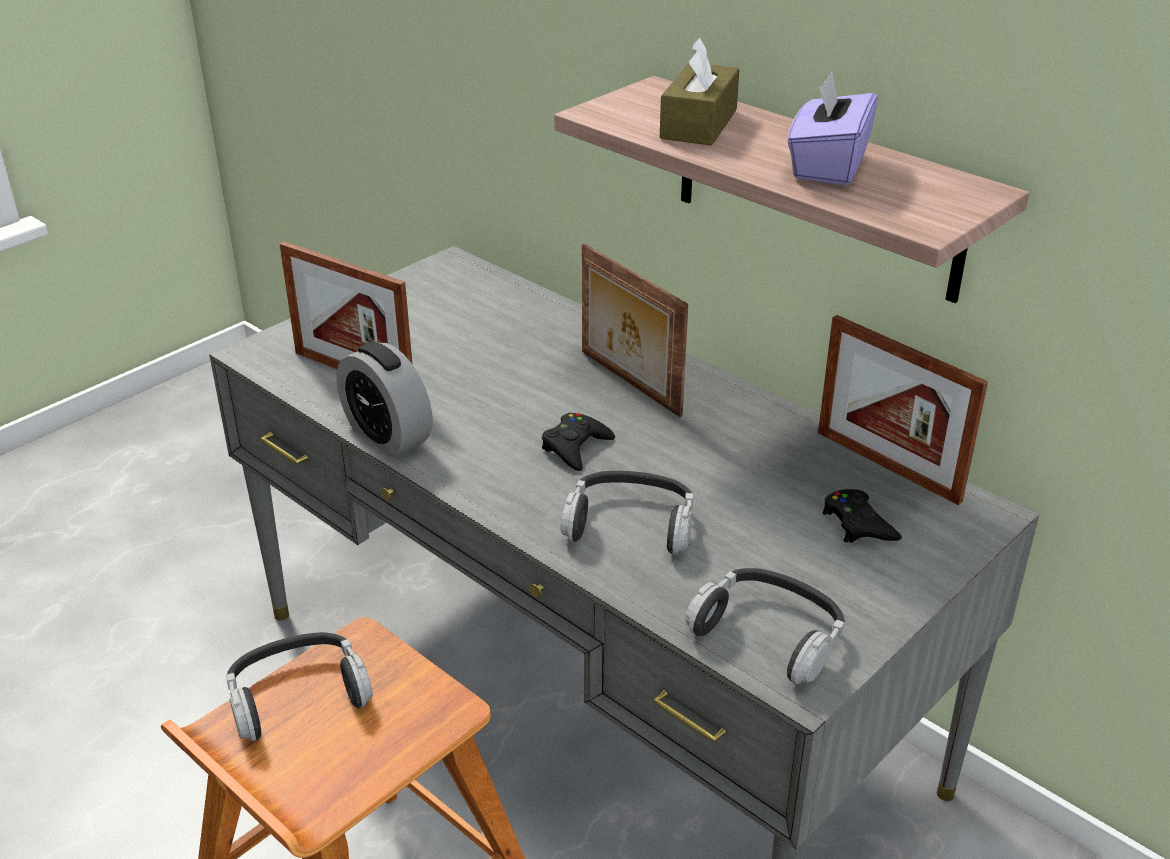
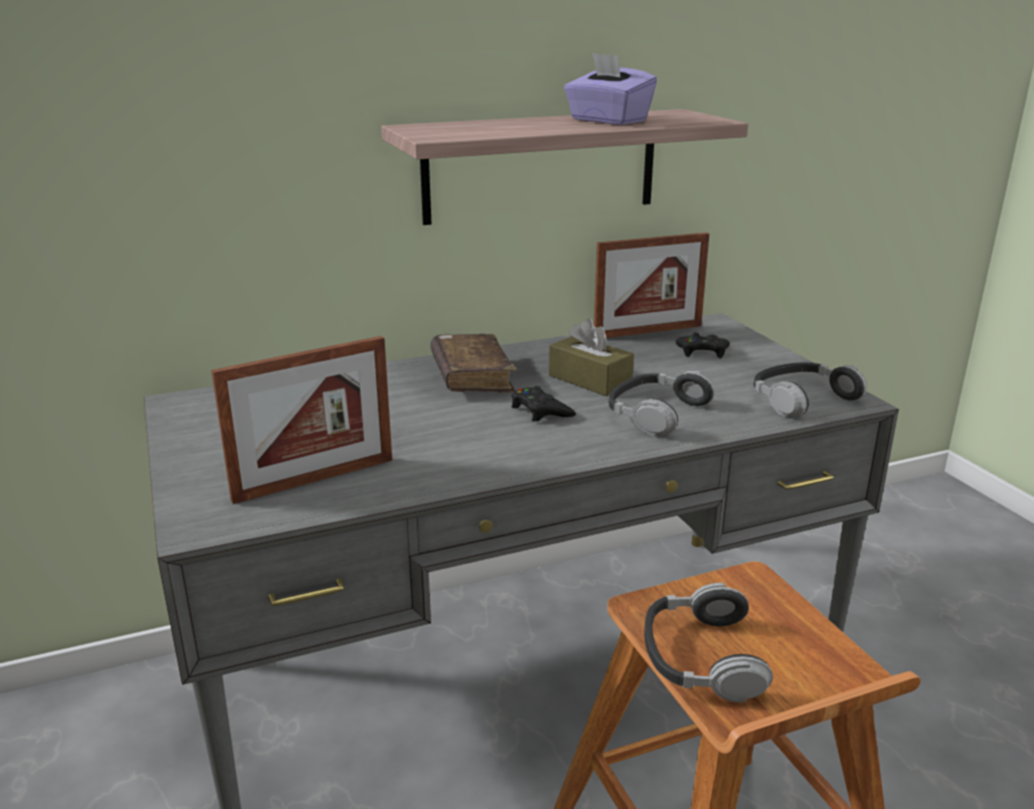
camera: 65 degrees left, 10 degrees down
(387, 435) = (444, 481): alarm clock -> none
(628, 383) = (472, 377): picture frame -> brown book
(699, 124) = (497, 127): brown tissue box -> brown tissue box (590, 380)

